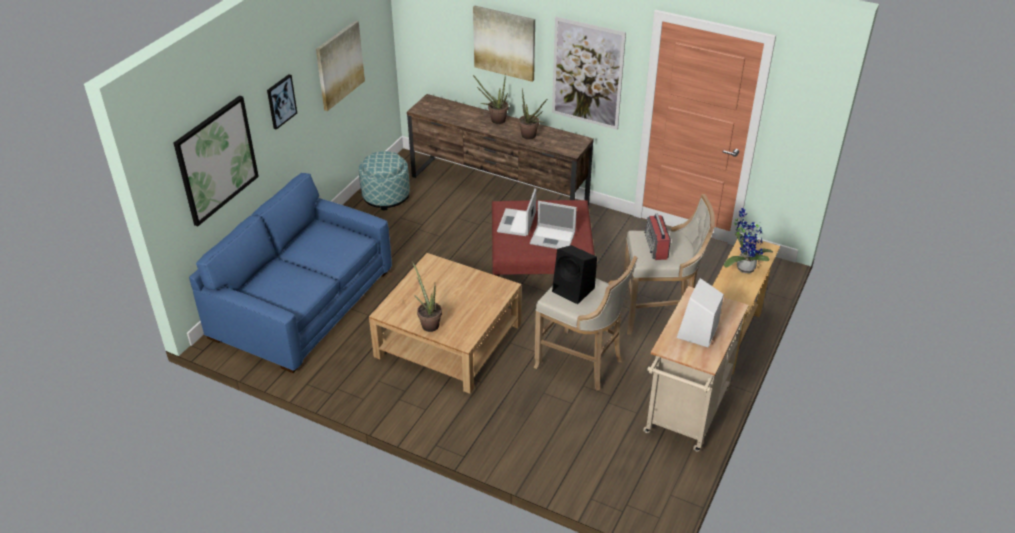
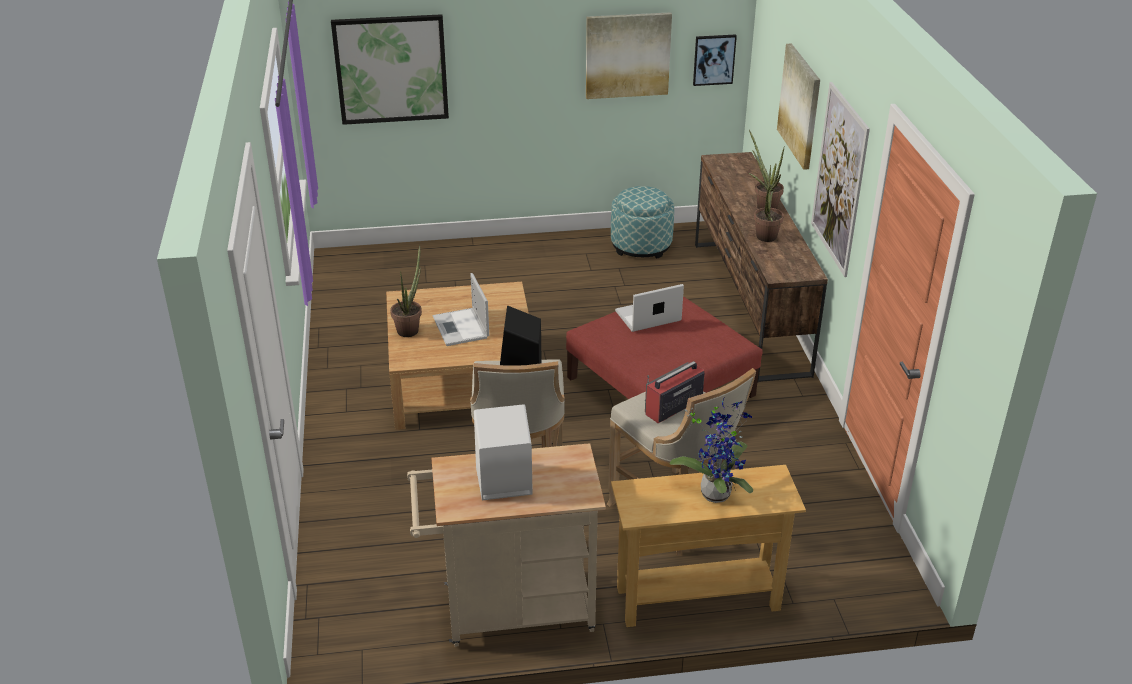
camera: 55 degrees right, 5 degrees down
(281, 101) = (510, 52): picture -> picture (714, 59)
(301, 301) = (428, 273): blue sofa -> none
(553, 238) = (651, 351): laptop -> laptop (461, 328)

